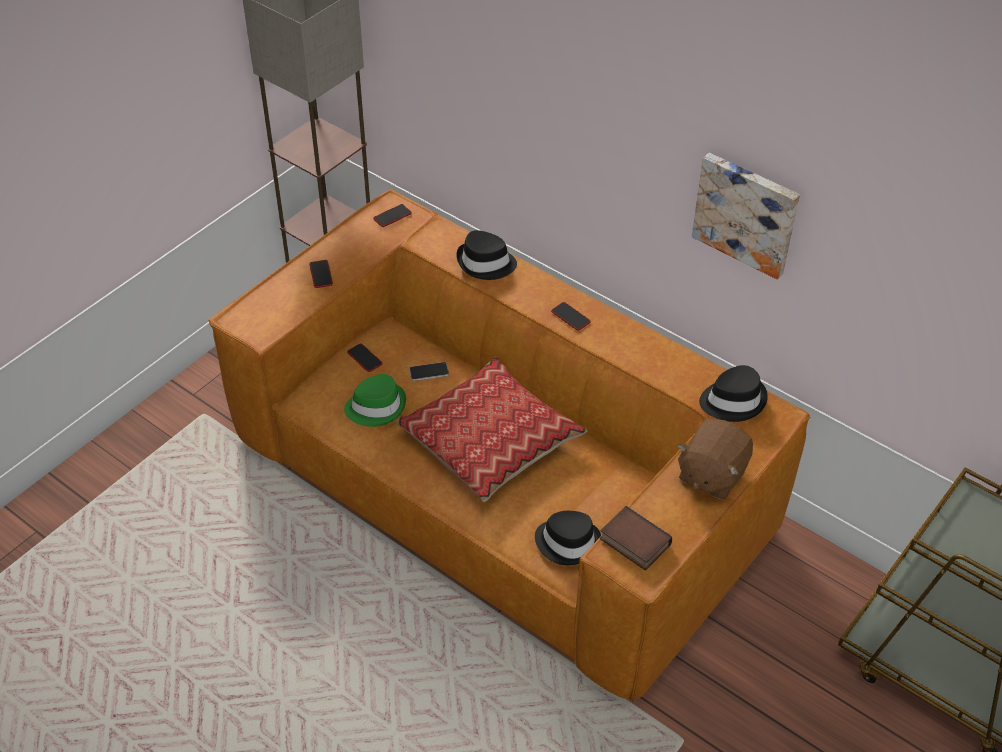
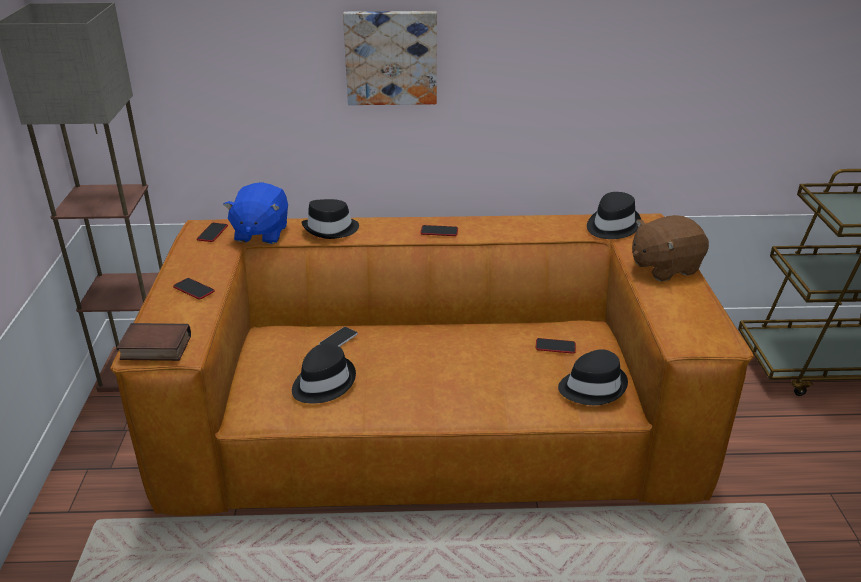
camera: 40 degrees left, 15 degrees down
(364, 358) = (270, 356): phone -> phone (555, 346)
(376, 406) = (323, 383): green hat -> black hat
(428, 237) = (261, 233): none -> blue plush toy
(490, 440) = (445, 357): pillow -> none
(633, 542) = (684, 328): book -> book (154, 348)
(711, 474) = (664, 267): brown plush toy -> brown plush toy turned 75 degrees clockwise
(747, 213) = (578, 52): picture -> picture (391, 57)

